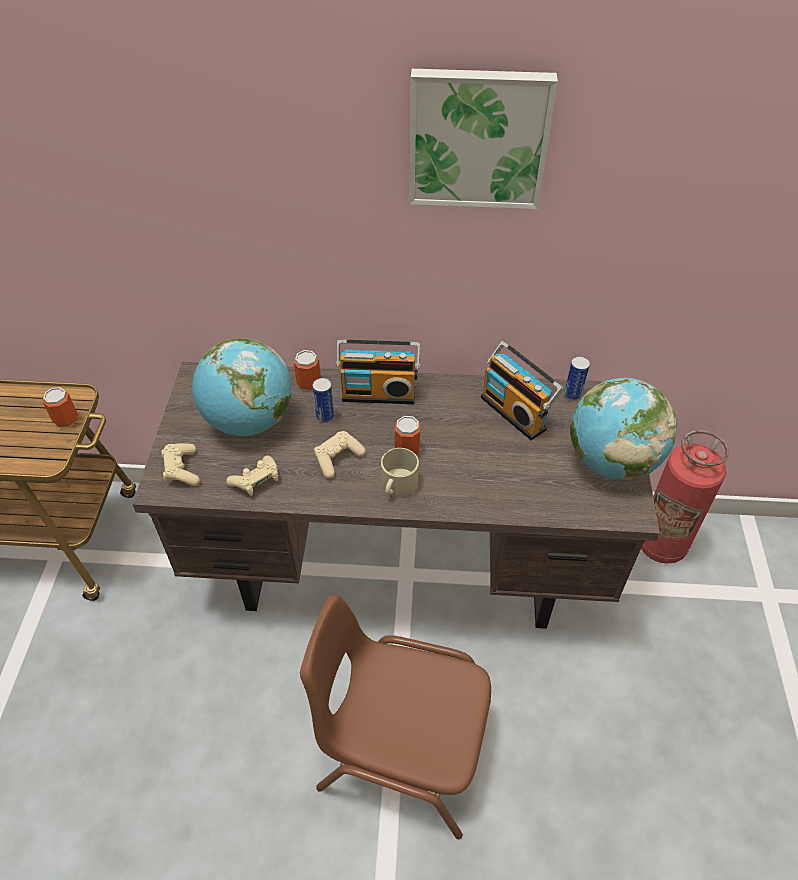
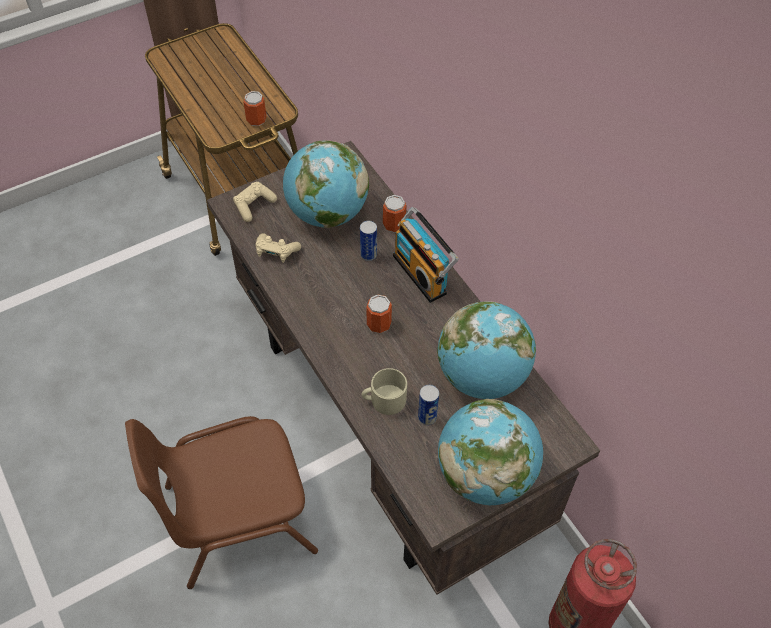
camera: 55 degrees right, 5 degrees up
(338, 459) = (334, 287): beige game controller -> none
(397, 486) = (338, 338): beige mug -> beige mug (384, 400)
(402, 744) = (236, 517): brown chair -> brown chair turned 90 degrees counterclockwise
(478, 138) = (533, 126): picture -> none
(515, 412) = (482, 376): radio -> globe
(572, 395) = (539, 409): can -> can (427, 417)

